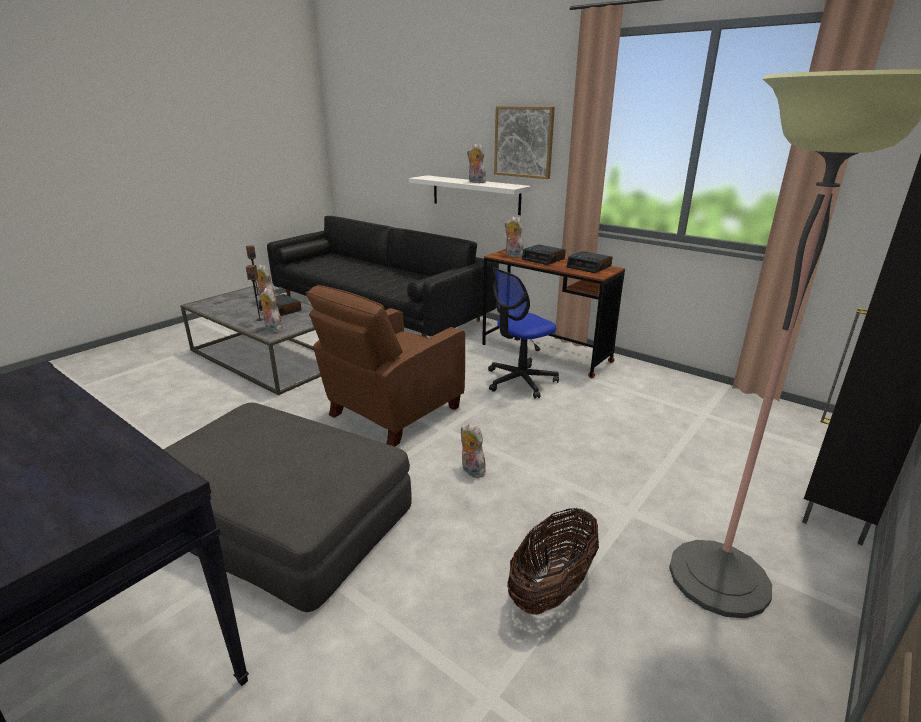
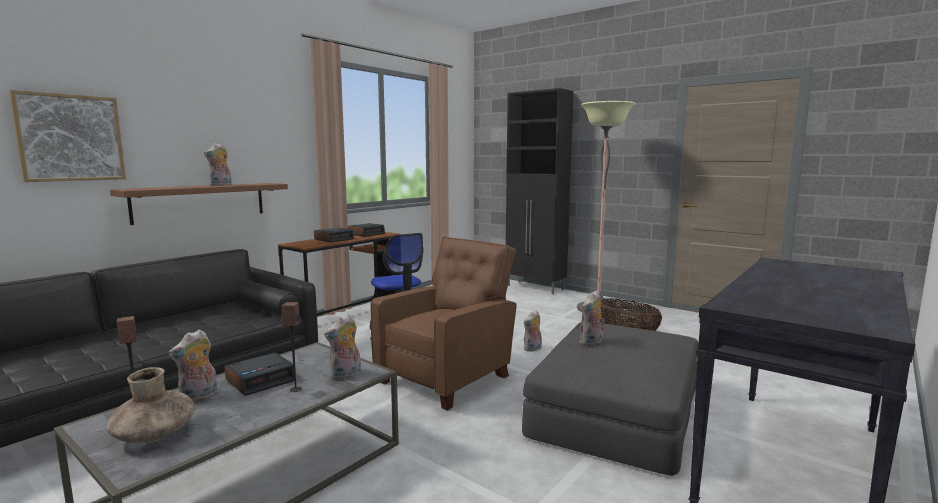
camera: 90 degrees left, 15 degrees down
(228, 301) = (154, 435): none -> brown vase
(391, 412) = (448, 378): brown armchair -> brown armchair turned 90 degrees counterclockwise
(475, 194) = (201, 202): white shelf -> brown shelf
(512, 255) = (312, 243): plush toy -> plush toy (591, 342)
(523, 142) = (257, 142): picture -> picture (70, 138)

